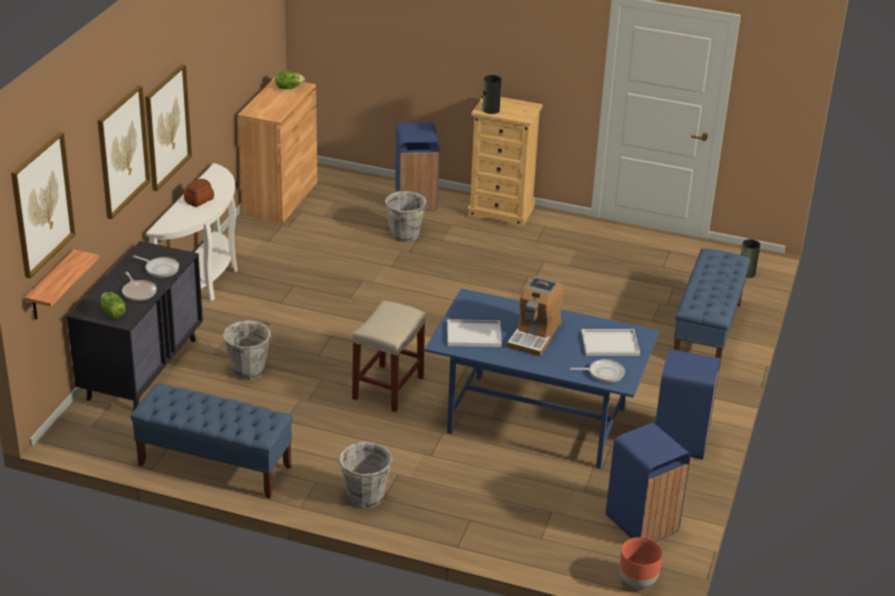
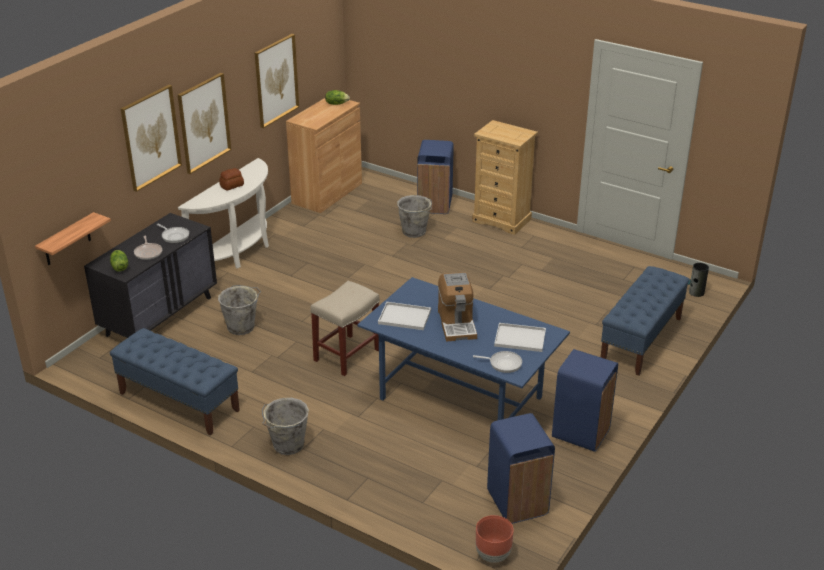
camera: 15 degrees right, 0 degrees up
(42, 204) = (54, 171): picture -> picture (276, 80)
(490, 110) = (491, 133): vase -> none
(534, 335) = (456, 323): coffee machine -> coffee machine turned 45 degrees counterclockwise

